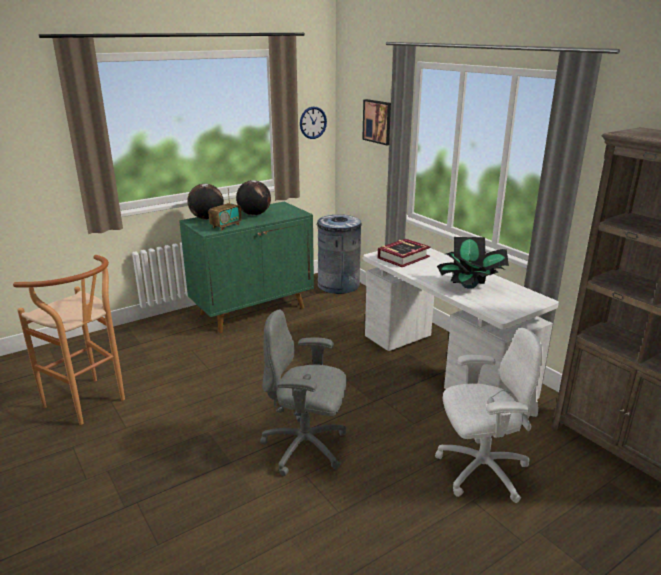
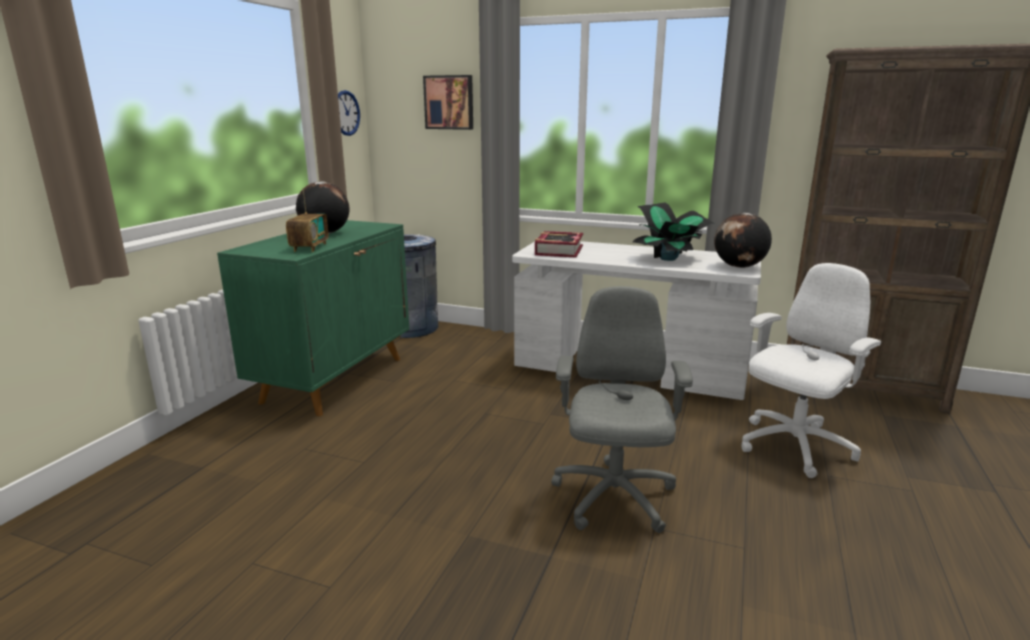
camera: 35 degrees left, 5 degrees down
(91, 404) = (218, 582): brown stool -> none
(207, 218) = (261, 245): globe -> globe (739, 267)
(306, 447) = (613, 498): grey office chair -> grey office chair turned 120 degrees clockwise

